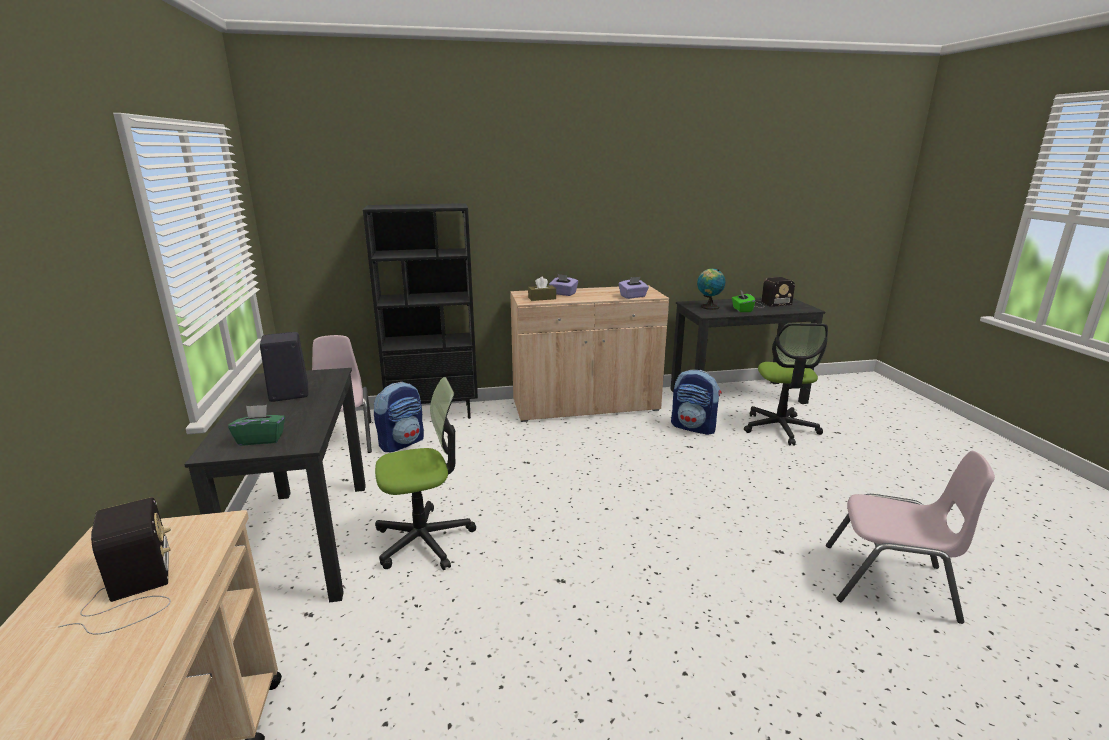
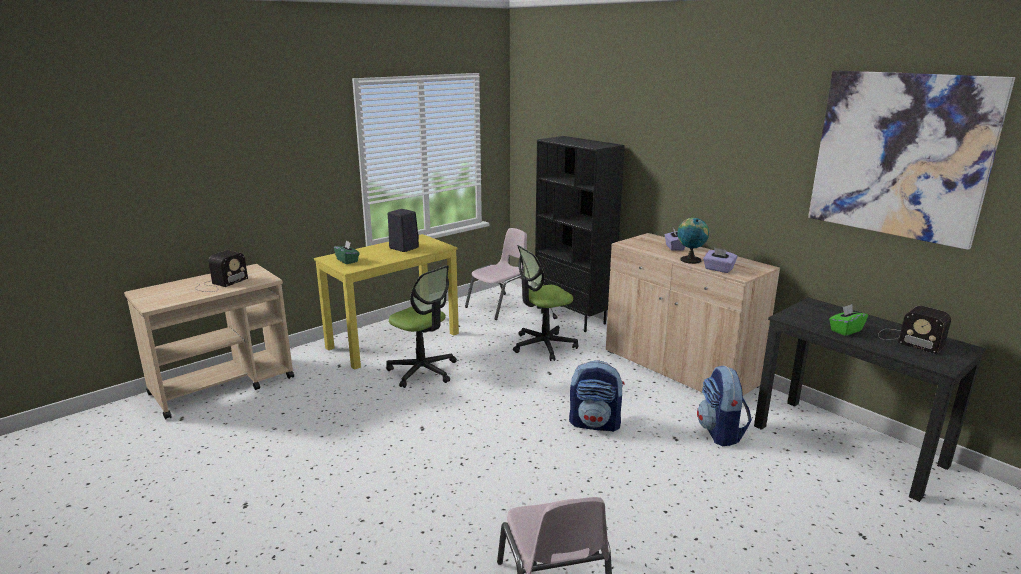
camera: 60 degrees right, 0 degrees up
(307, 539) = (394, 340): black desk -> yellow desk
(402, 443) = (520, 324): backpack -> backpack (595, 424)
(542, 298) = (645, 245): brown tissue box -> none
(708, 307) = (819, 313): globe -> globe (690, 259)
(726, 176) = (900, 155): none -> picture
(780, 428) = (804, 488): office chair -> office chair (543, 345)

